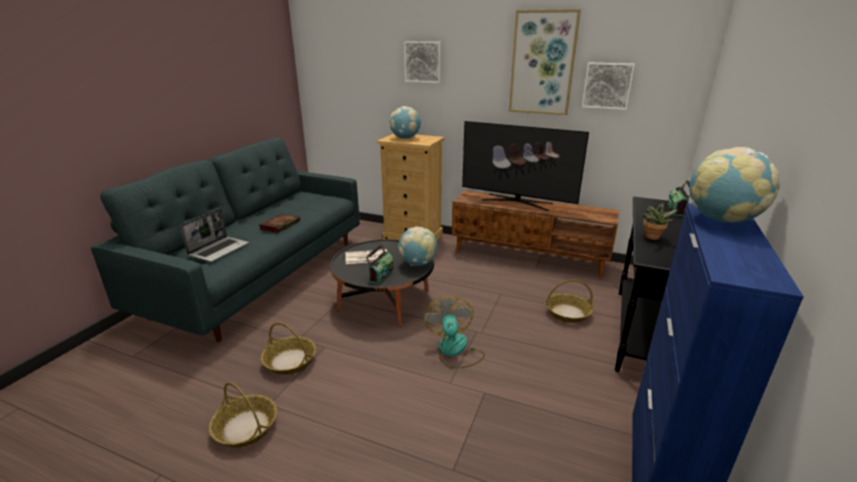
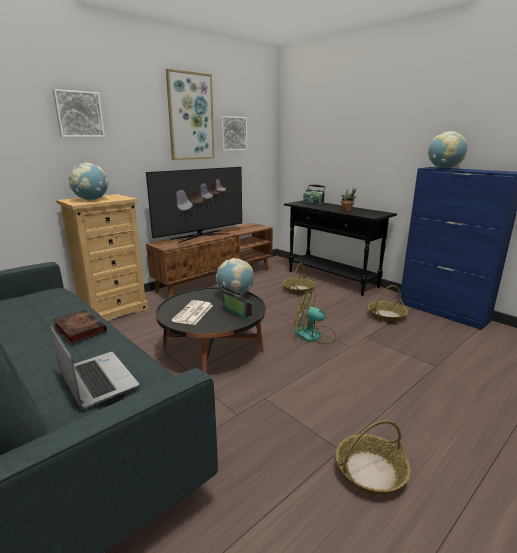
camera: 65 degrees left, 5 degrees down
(289, 361) = (274, 426): basket -> basket (386, 316)

